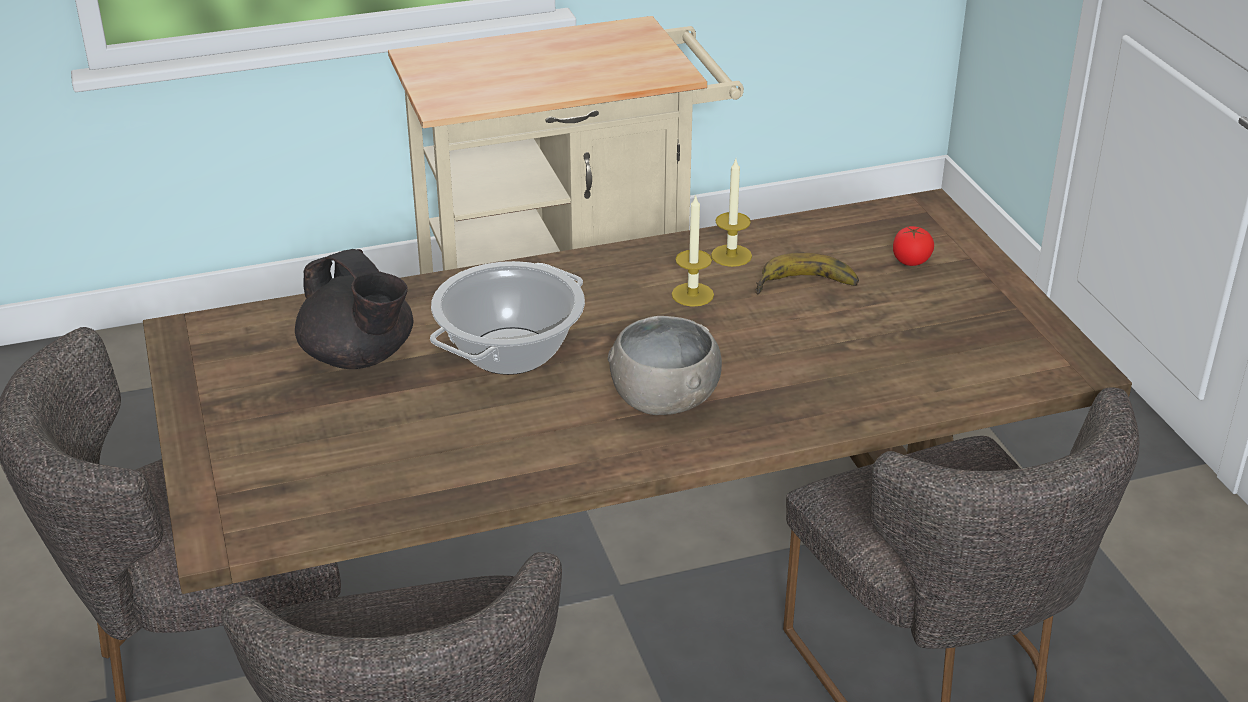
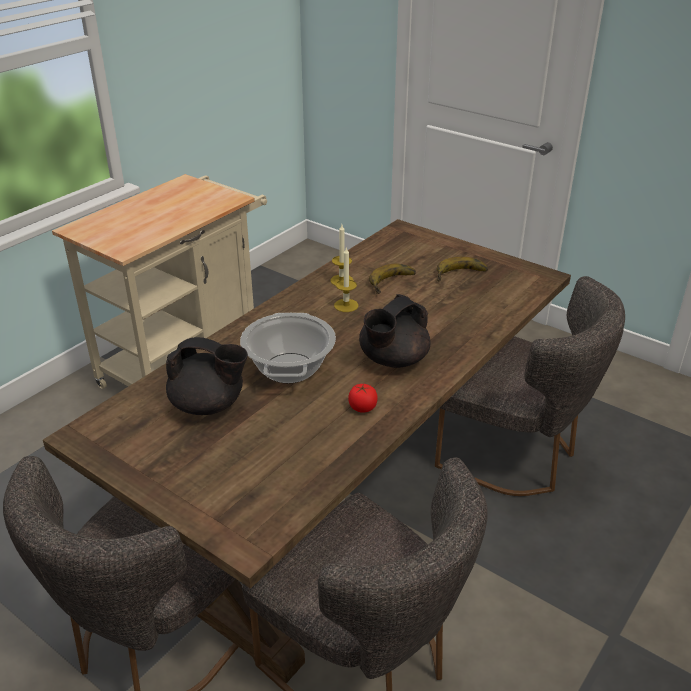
camera: 35 degrees left, 0 degrees up
(663, 397) = (392, 360): grey bowl -> black teapot
(911, 261) = (424, 255): tomato -> tomato (362, 407)
(932, 315) = (461, 275): none -> banana

